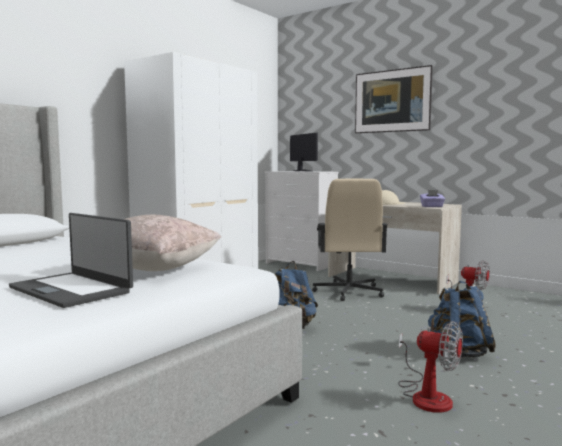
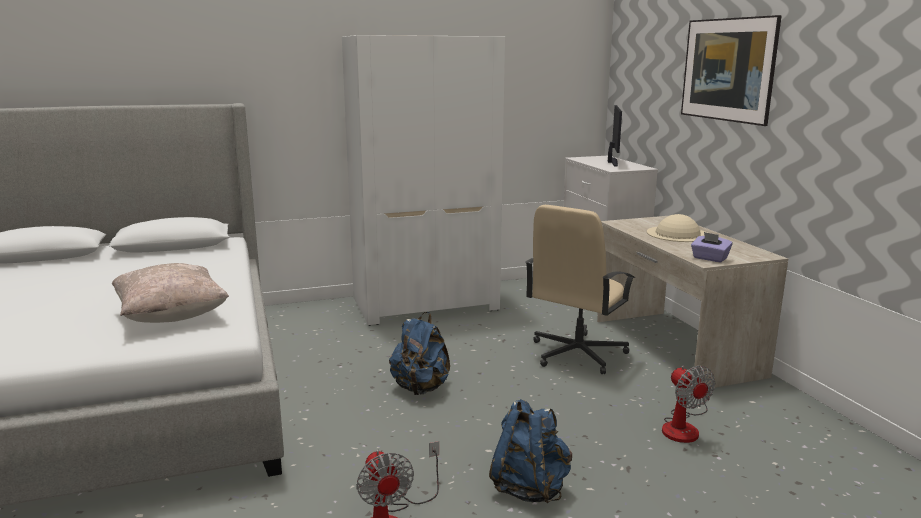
camera: 35 degrees right, 10 degrees up
(72, 289) = (69, 331): laptop -> none

